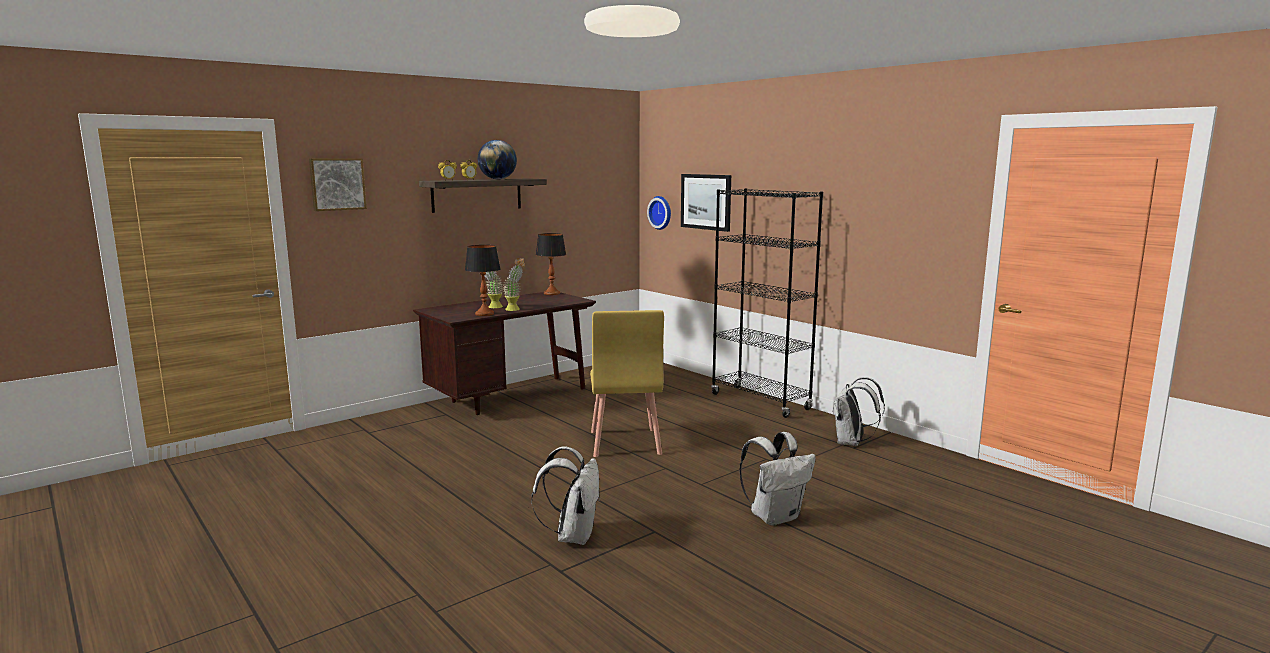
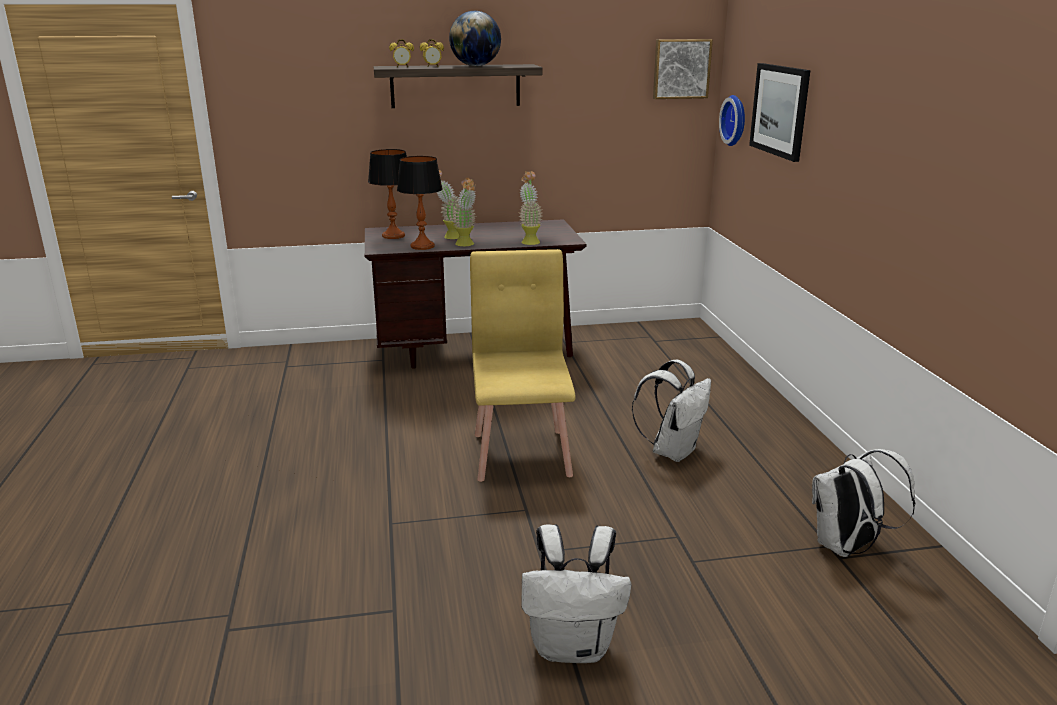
camera: 30 degrees right, 10 degrees up
(337, 184) = (268, 69): picture -> picture (681, 69)
(551, 293) = (553, 224): table lamp -> table lamp (393, 236)
(555, 303) = (529, 241): none -> potted plant
(573, 536) = (300, 581): white backpack -> white backpack (672, 451)
(624, 443) = (522, 454): yellow chair -> yellow chair turned 150 degrees clockwise
(760, 402) = (783, 432): black bookcase -> none

